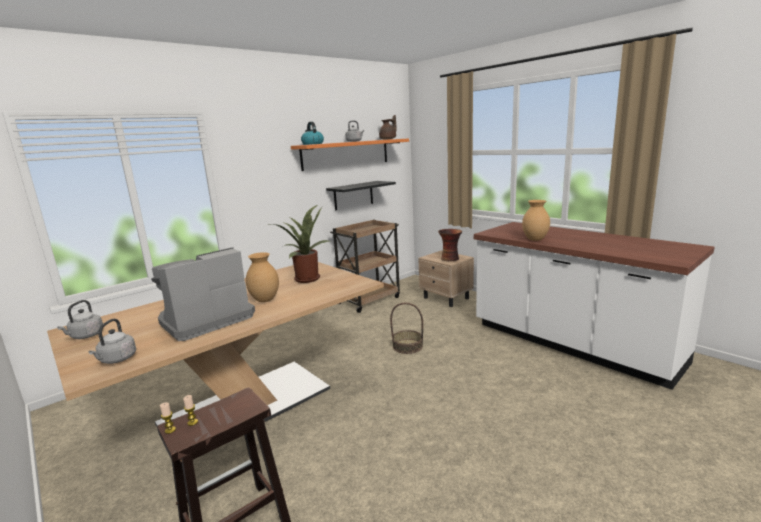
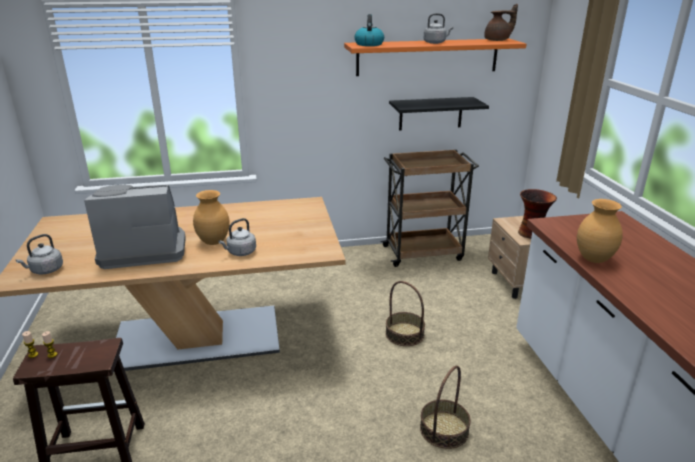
camera: 30 degrees right, 10 degrees up
(86, 336) = (55, 234): grey kettle -> grey kettle (240, 252)
(306, 278) = (281, 224): potted plant -> none
(489, 386) = (444, 429): none -> basket

